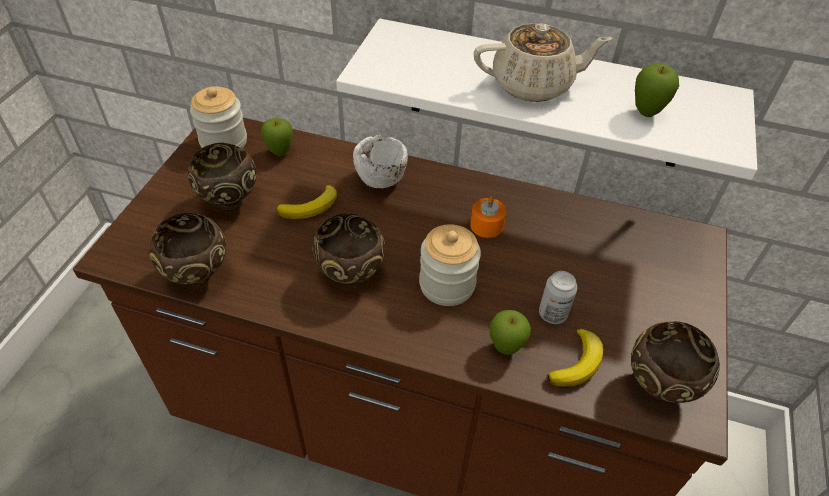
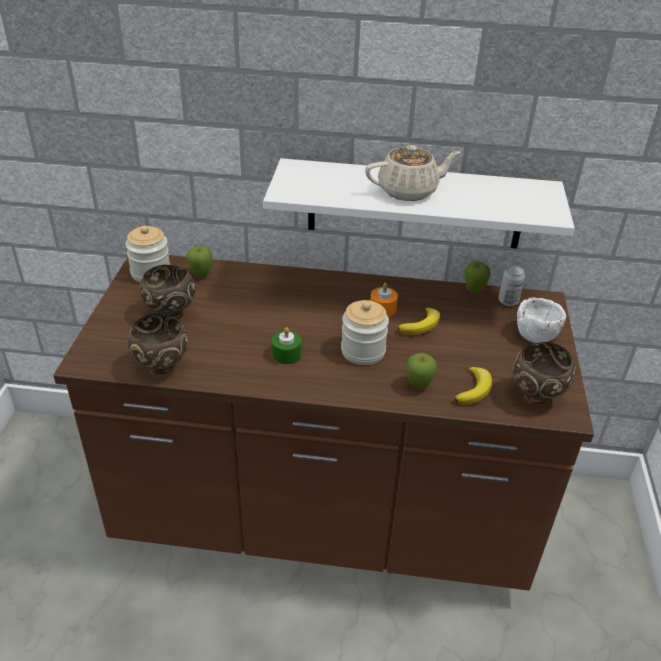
camera: 10 degrees left, 10 degrees down
(311, 207) = (239, 311): banana -> banana (421, 325)
(351, 277) = (286, 354): brown bowl -> green candle
(381, 178) = (290, 286): white bowl -> white bowl (536, 335)
(552, 314) = (448, 361): can -> can (508, 301)
(646, 113) = (492, 201): apple -> apple (473, 292)

